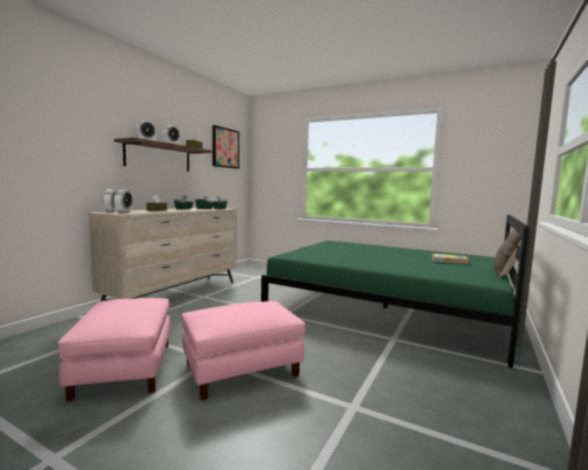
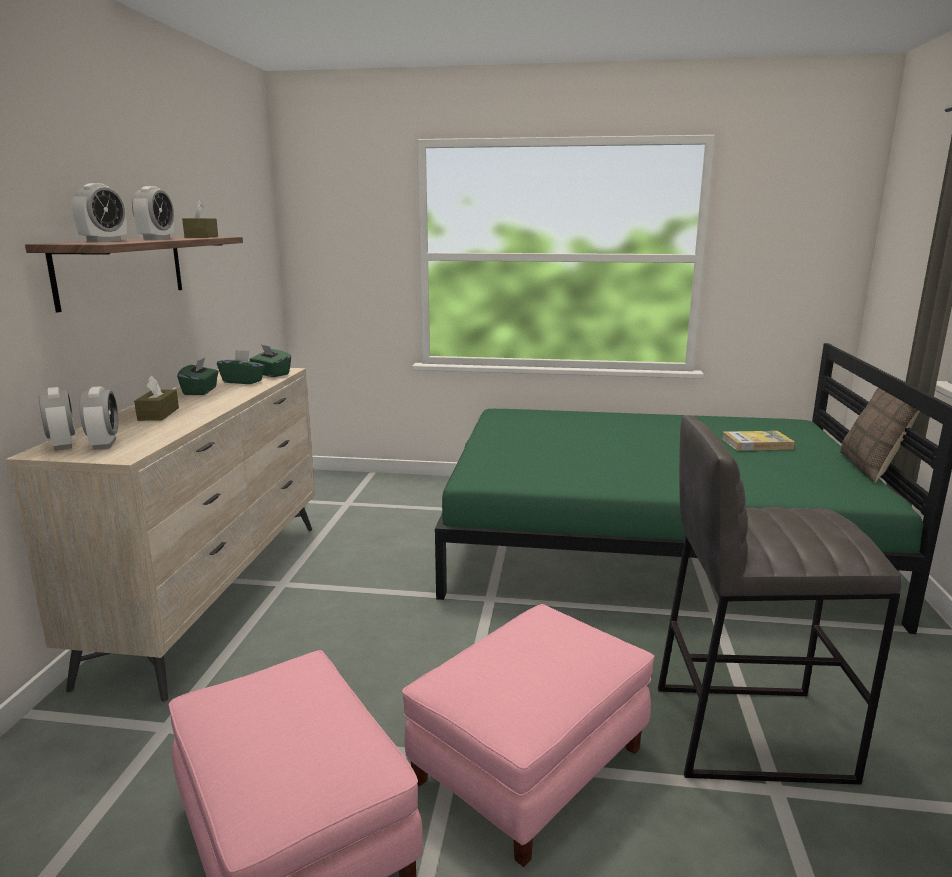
camera: 20 degrees left, 10 degrees up
(225, 148) = (237, 214): picture -> none
(363, 382) = (747, 730): none -> grey stool

